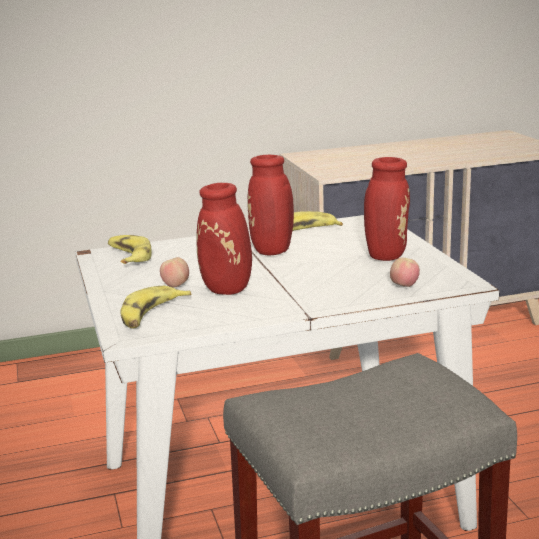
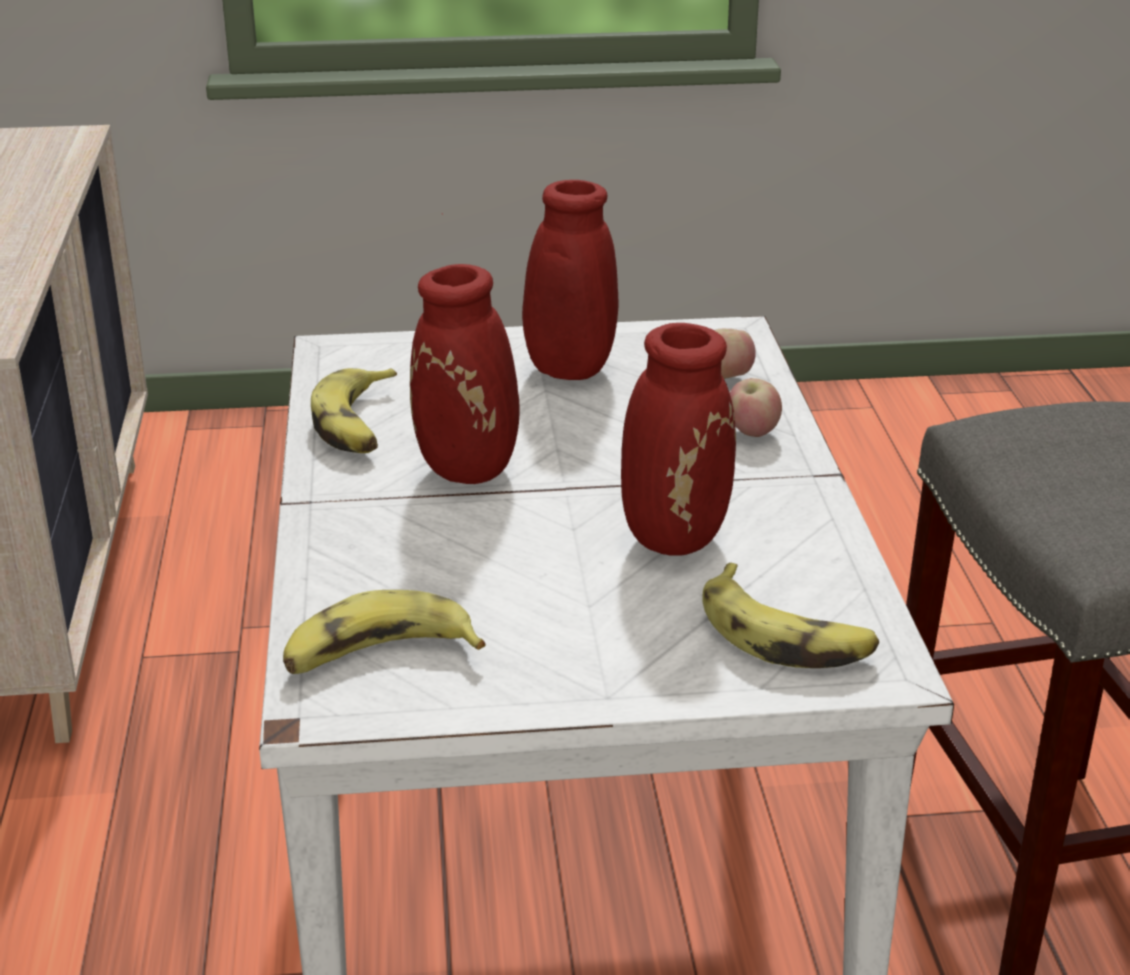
camera: 80 degrees left, 10 degrees up
(175, 286) = (620, 598): apple -> apple (752, 433)

